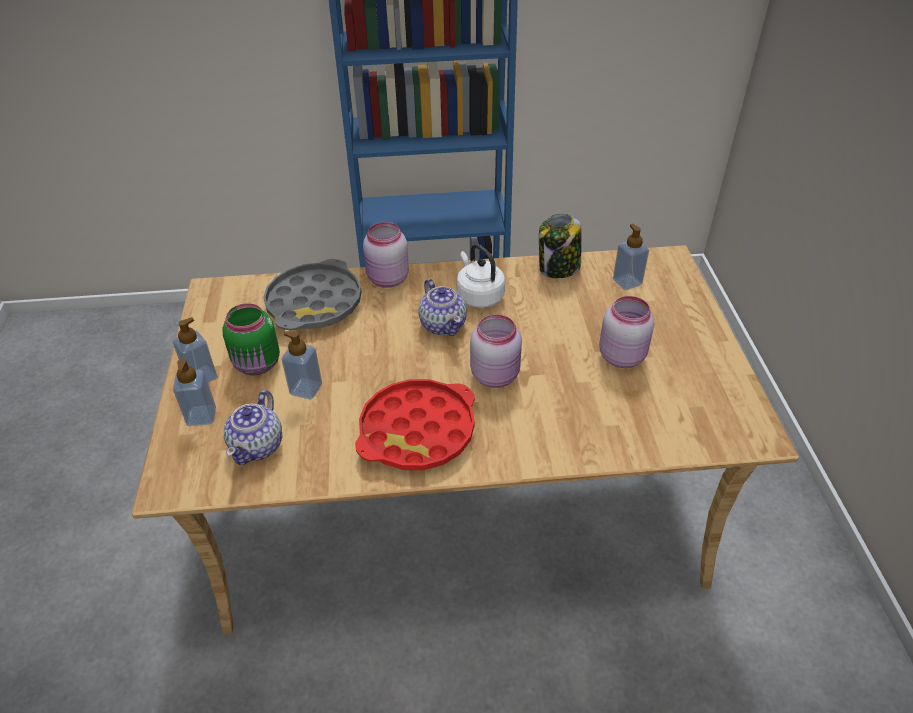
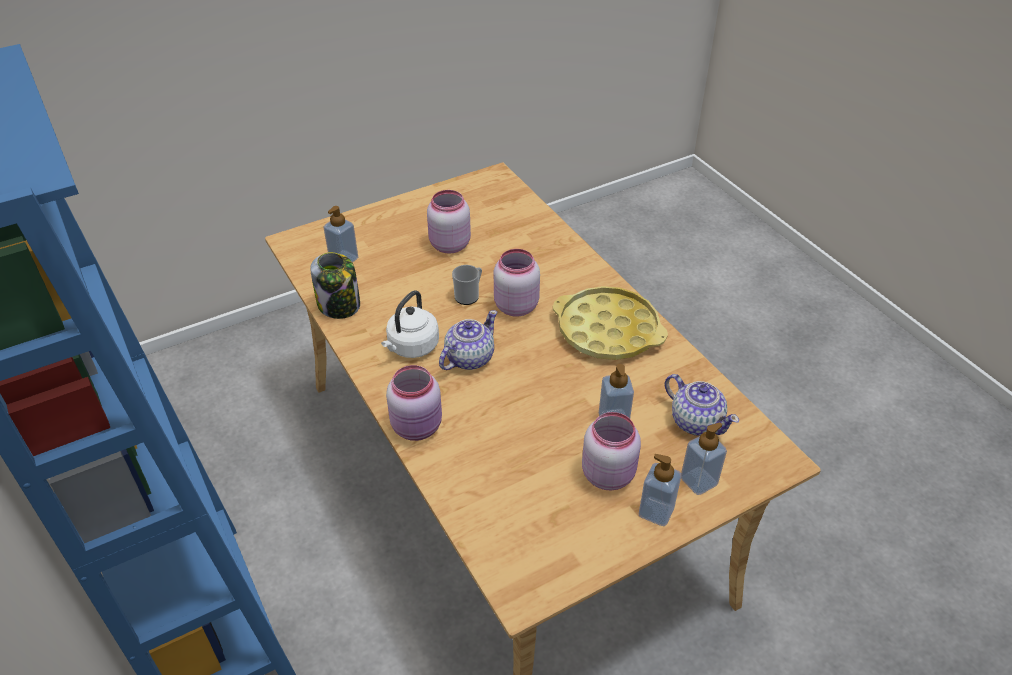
camera: 115 degrees left, 0 degrees up
(258, 364) = (608, 473): green jar -> pink jar
(258, 445) = (696, 421): teapot -> teapot turned 60 degrees clockwise
(314, 303) = (491, 472): grey tray -> none
(417, 431) = (608, 330): red tray -> yellow tray
(529, 347) = (469, 296): none -> mug

